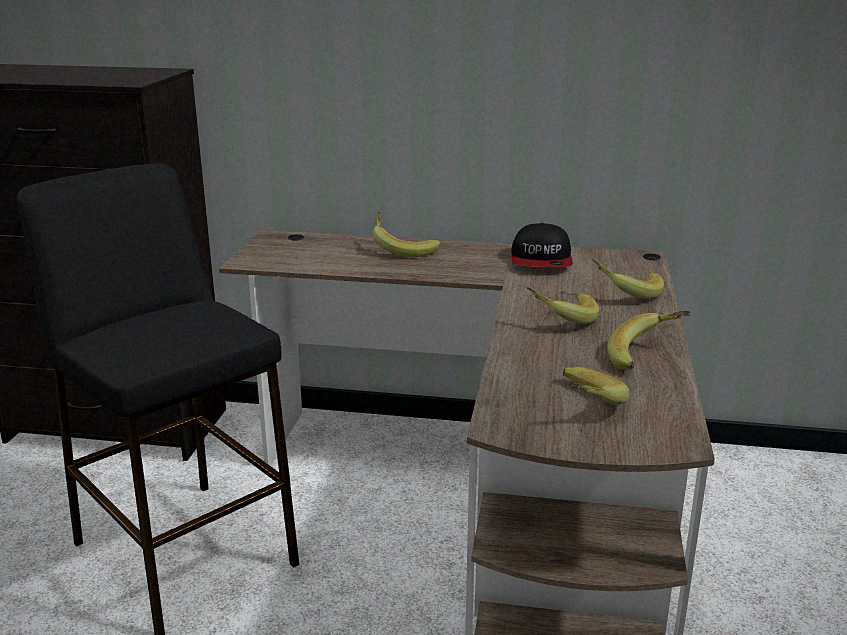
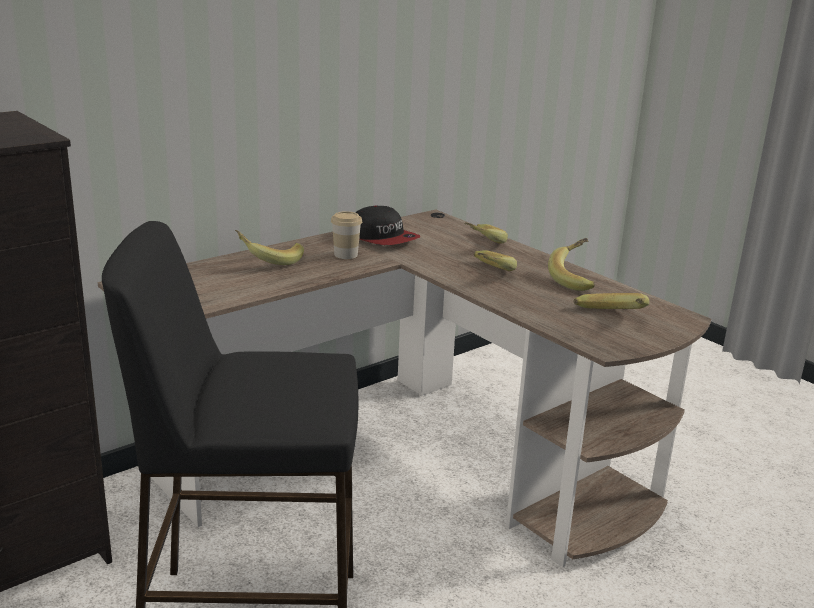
camera: 50 degrees left, 0 degrees up
(473, 264) = (346, 255): none -> cup

